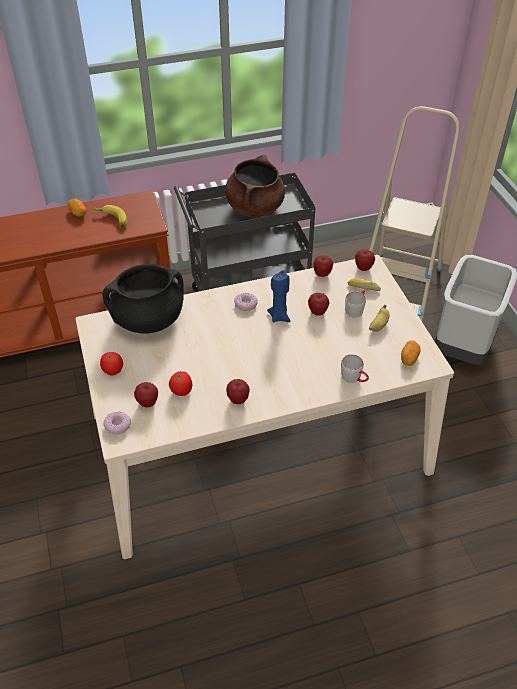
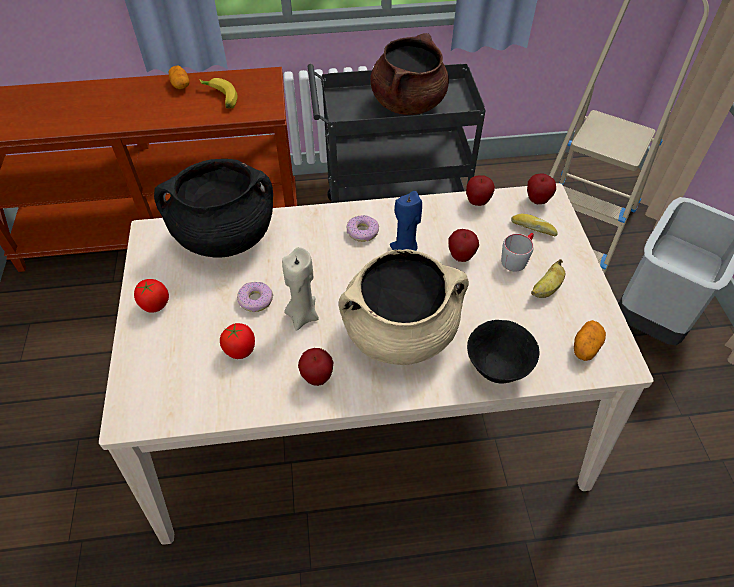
camera: 10 degrees right, 5 degrees up
(117, 425) = (134, 392): donut -> donut (255, 300)
(148, 403) = (187, 362): apple -> none
(218, 363) = (302, 315): none -> beige candle
(286, 365) = (400, 332): none -> beige cooking pot
(354, 378) = (497, 367): grey mug -> black bowl

